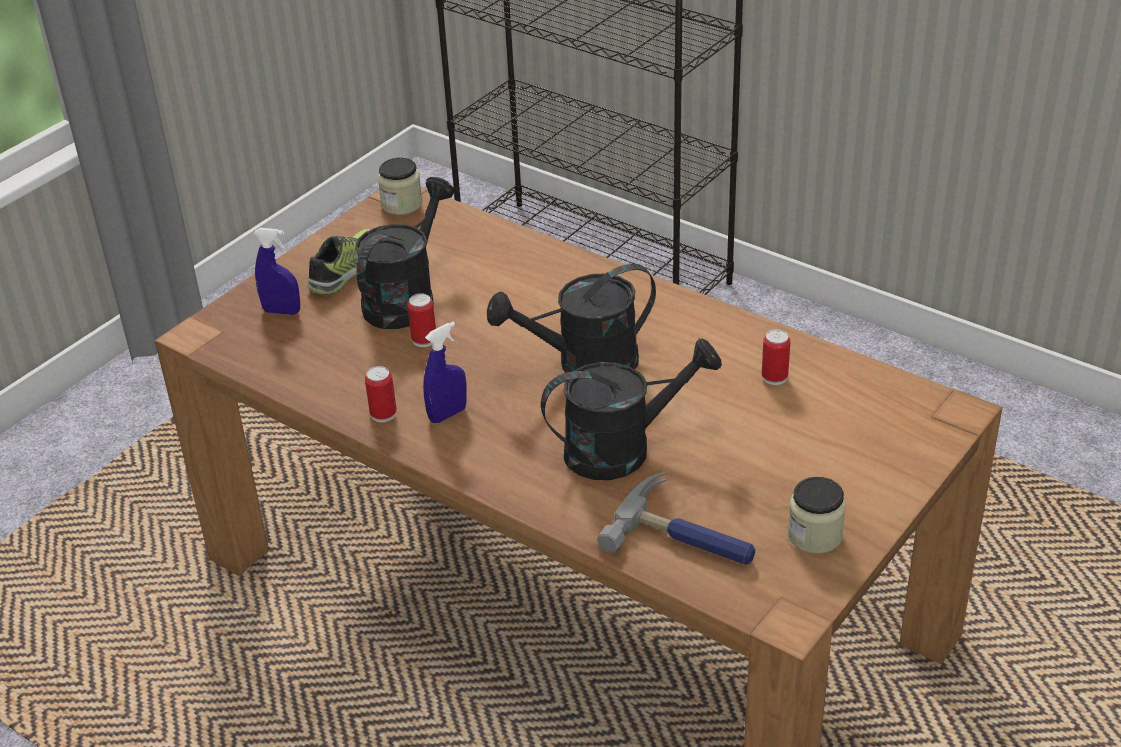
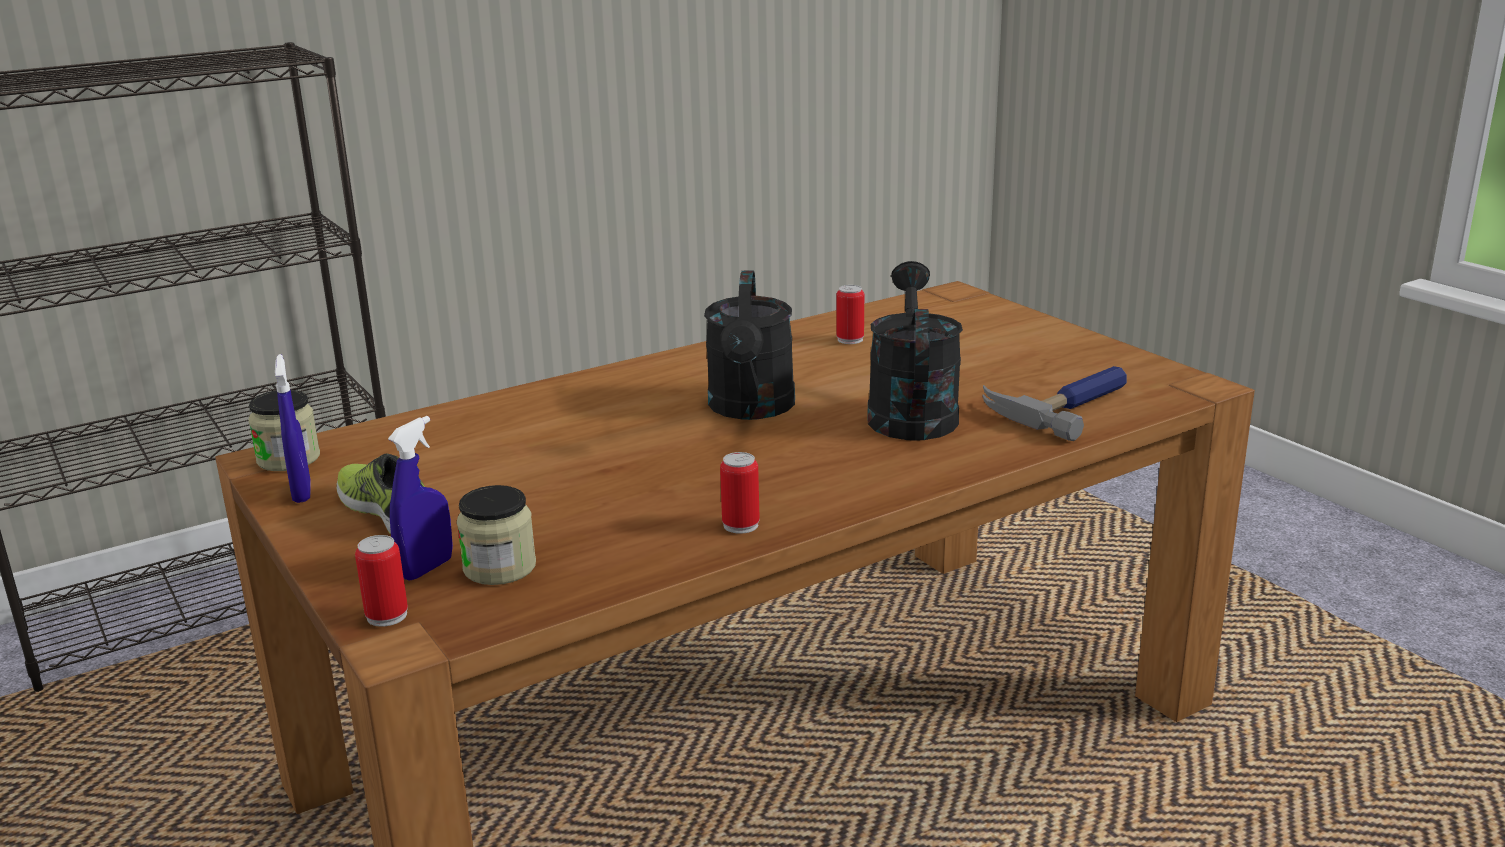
camera: 70 degrees left, 15 degrees down
(405, 298) = (506, 483): black watering can -> none
(424, 340) = (610, 482): can -> can (387, 616)
(448, 414) = (776, 487): blue spray bottle -> blue spray bottle (302, 492)
(814, 535) = (1089, 360): jar -> jar (500, 568)

